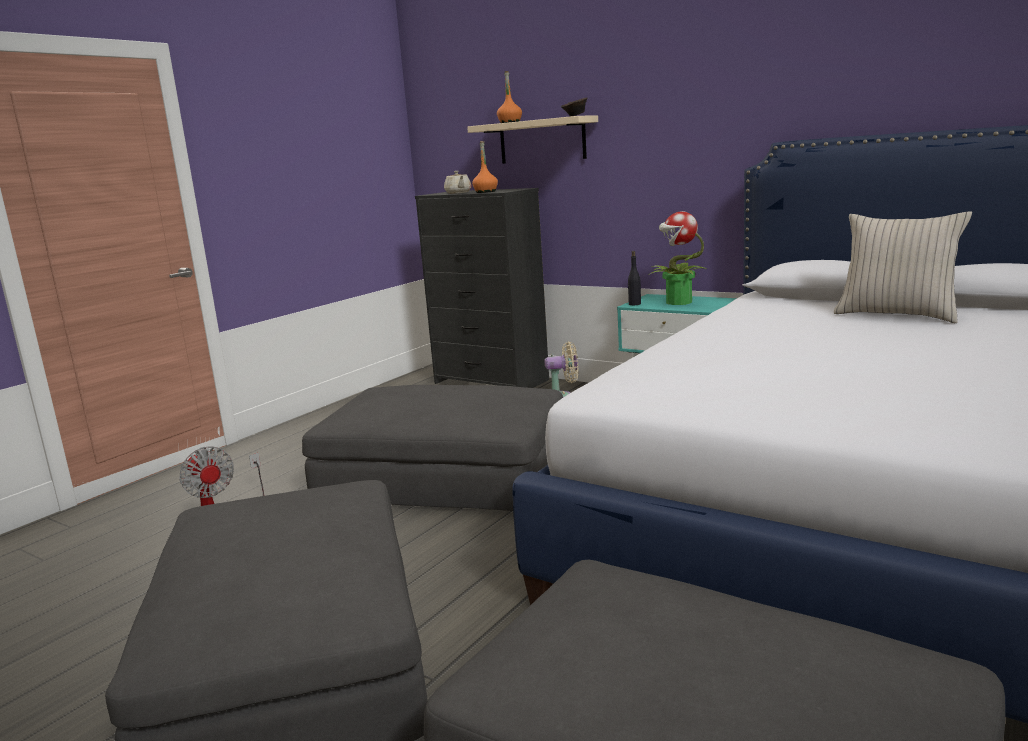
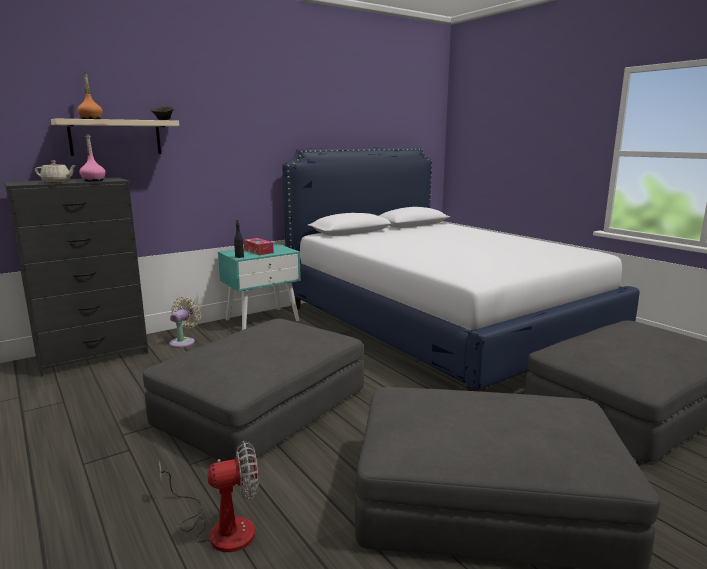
camera: 70 degrees left, 0 degrees up
(485, 192) = (93, 180): orange bottle -> pink bottle
(678, 302) = (258, 251): potted plant -> tissue box
(897, 315) = (408, 233): beige pillow -> none

